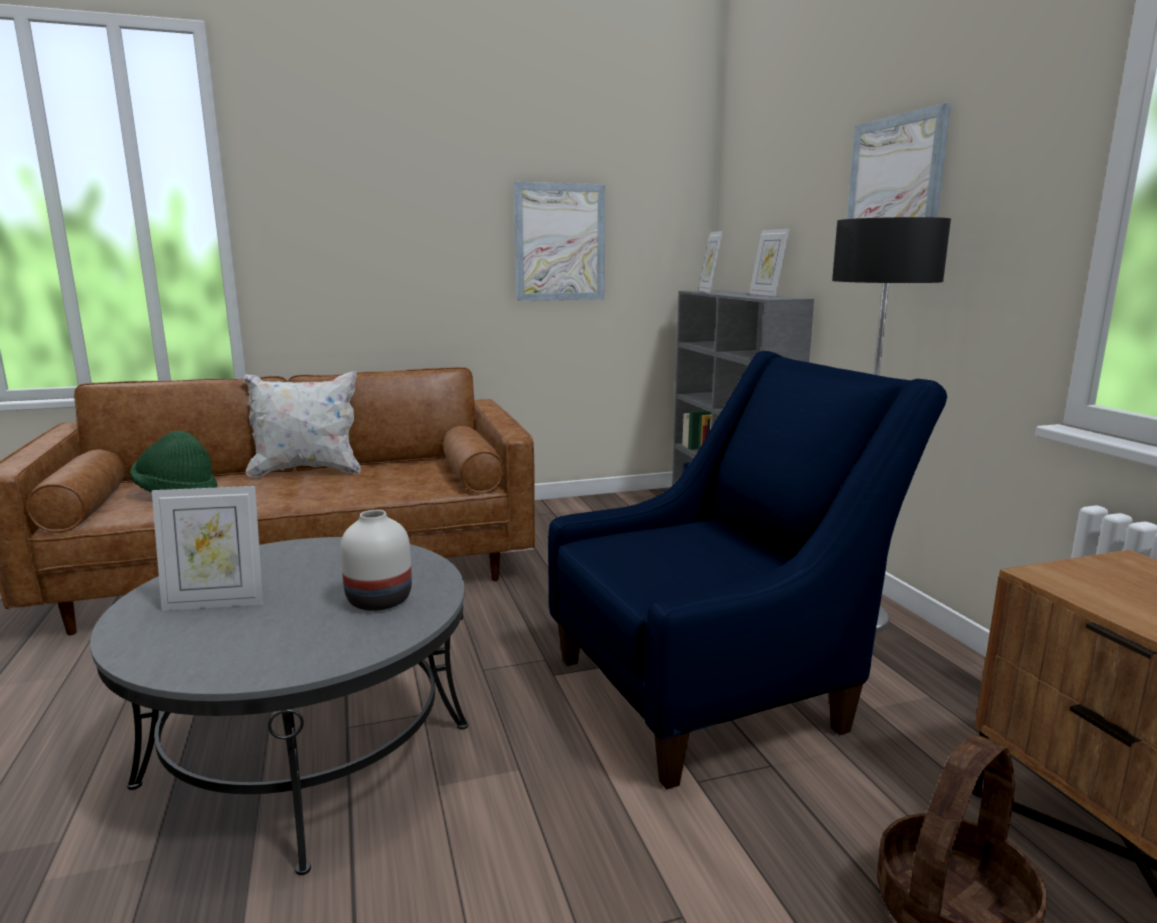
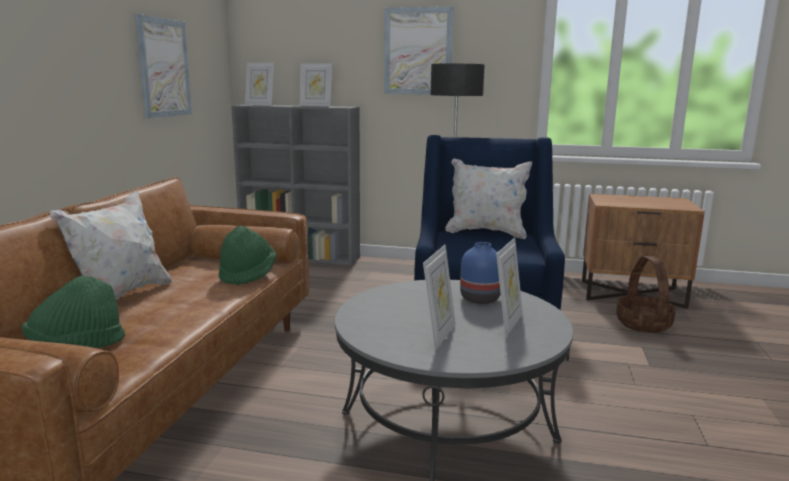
camera: 60 degrees left, 0 degrees up
(279, 635) = (507, 323): none -> picture frame
(380, 600) = (479, 298): white vase -> blue vase
(404, 487) = (247, 275): none -> green hat
(750, 545) = (486, 233): none -> white pillow

